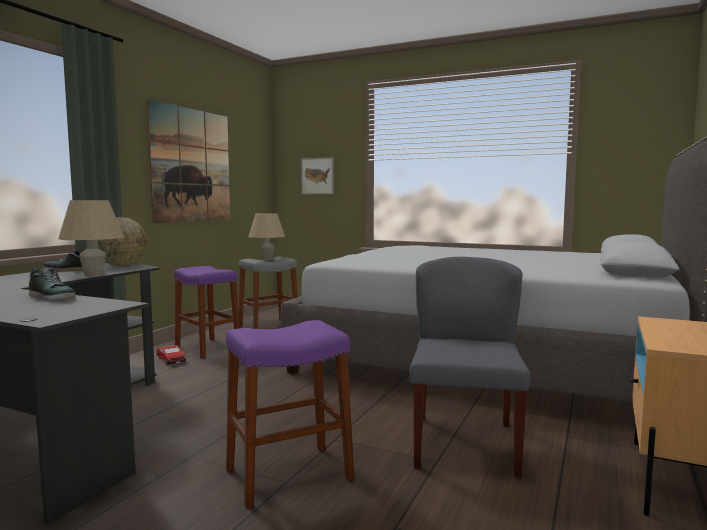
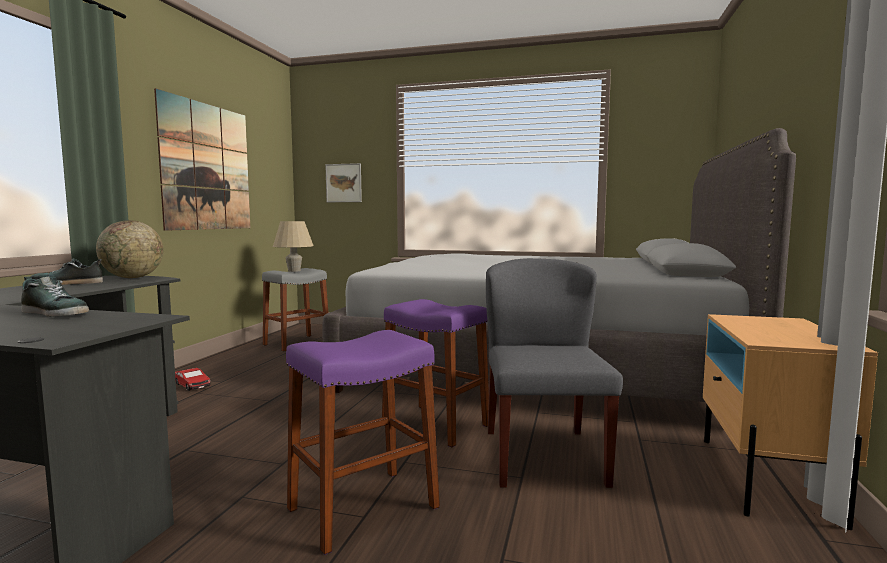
camera: 10 degrees left, 0 degrees up
(93, 274) = (101, 287): beige table lamp -> none
(207, 348) = (232, 370): purple stool -> purple stool (435, 424)

